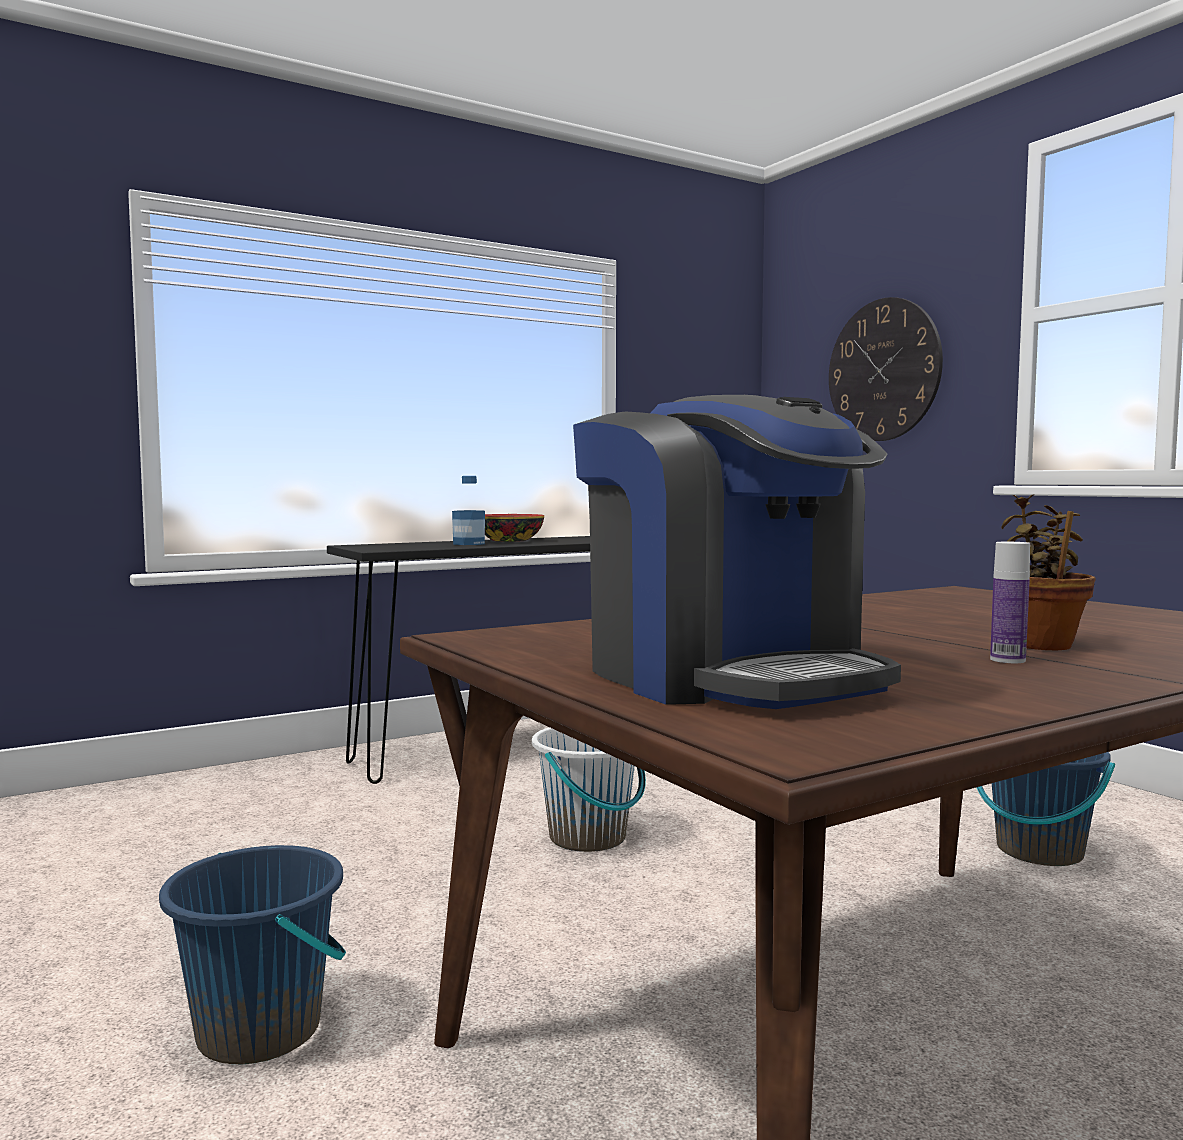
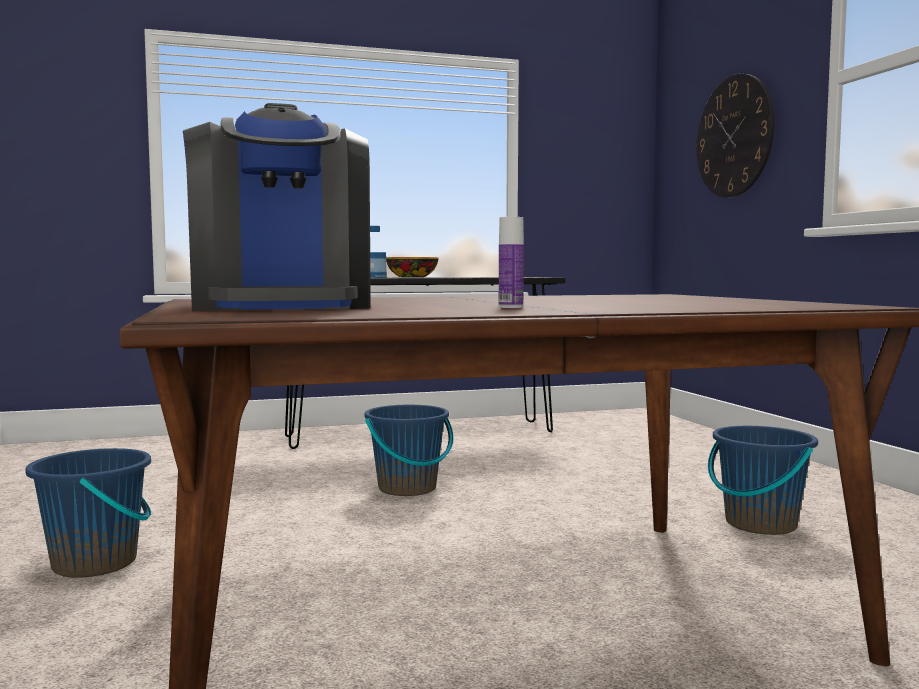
camera: 15 degrees right, 0 degrees up
(588, 838) = (407, 488): white bucket -> blue bucket
(1041, 644) = (576, 305): potted plant -> none

